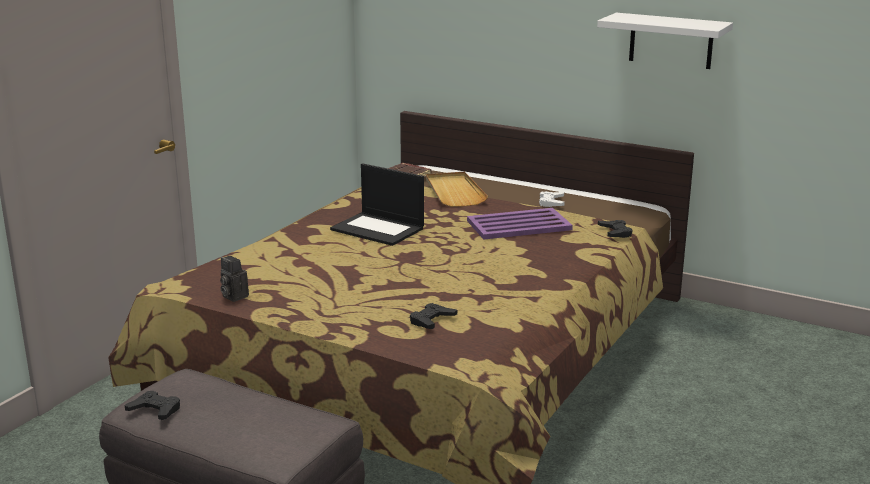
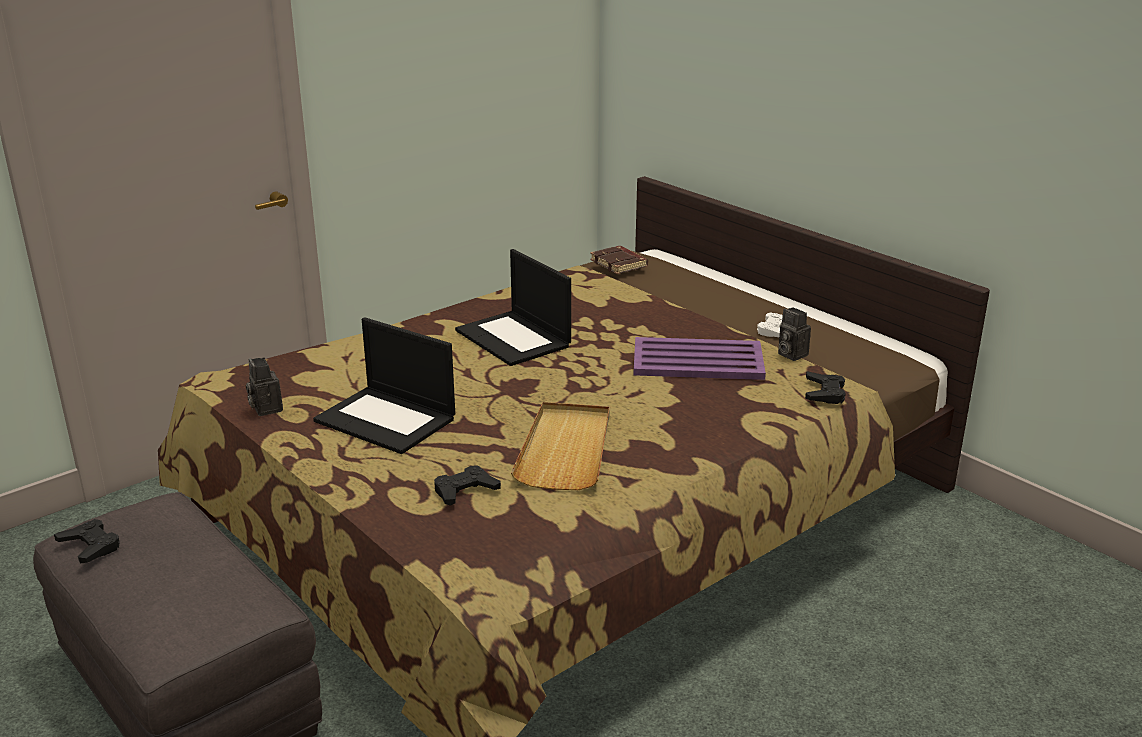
camera: 20 degrees right, 5 degrees up
(335, 289) = (387, 420): none -> laptop
(454, 192) = (654, 297): beige tray -> beige tray (566, 449)
(575, 214) = (790, 354): none -> camera
(671, 41) = (974, 121): white shelf -> none

